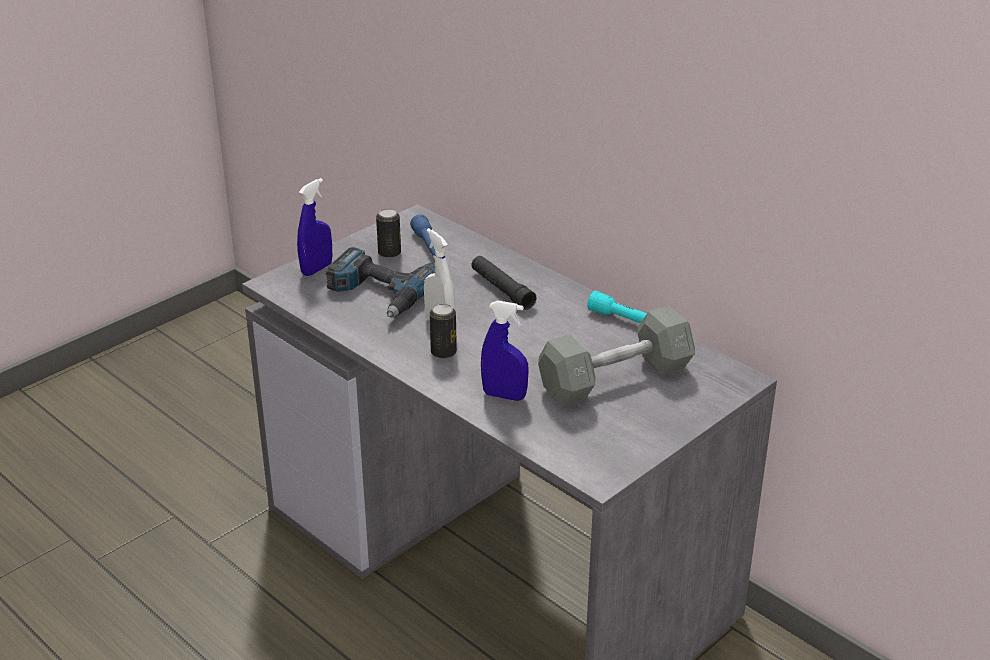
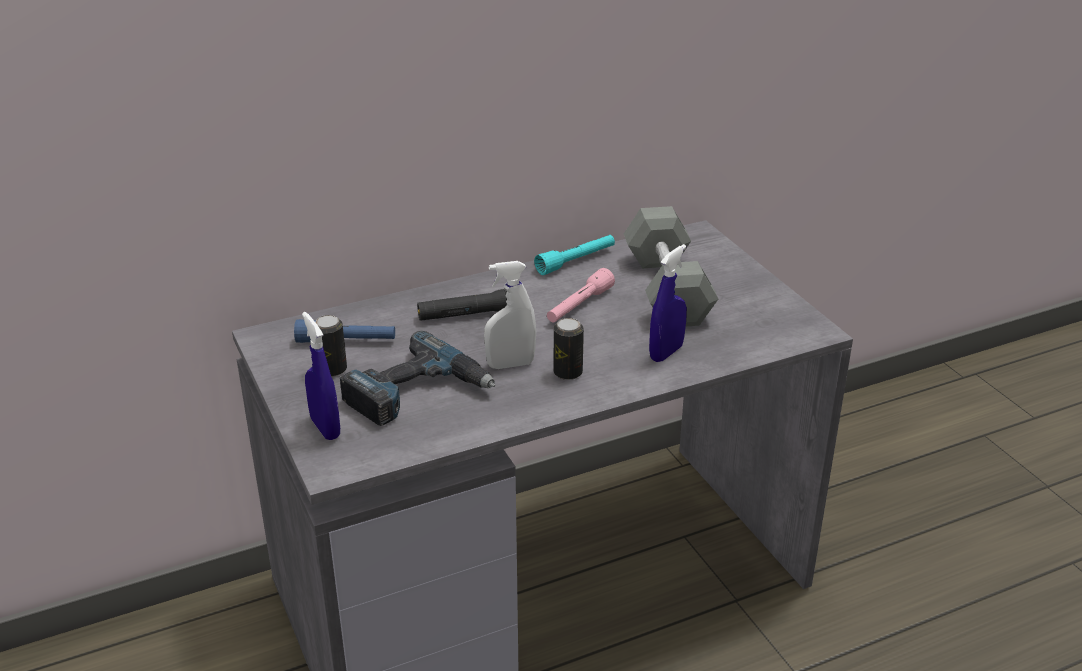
camera: 70 degrees left, 0 degrees up
(552, 338) = (579, 306): none -> pink flashlight

